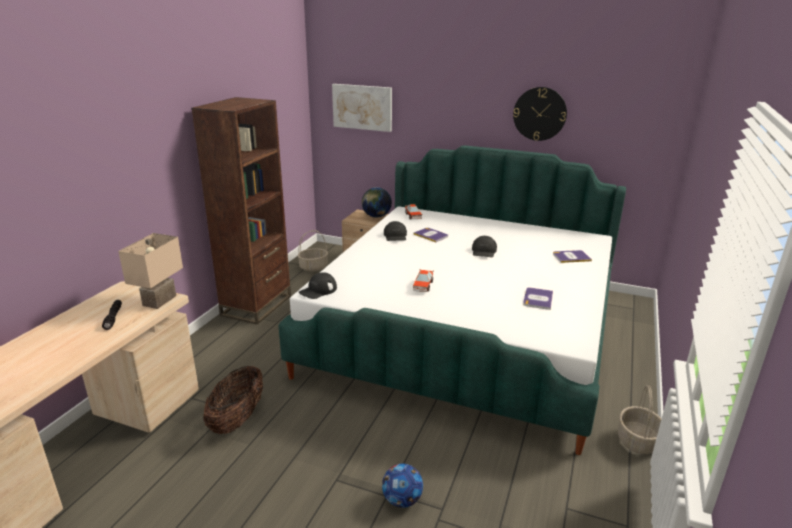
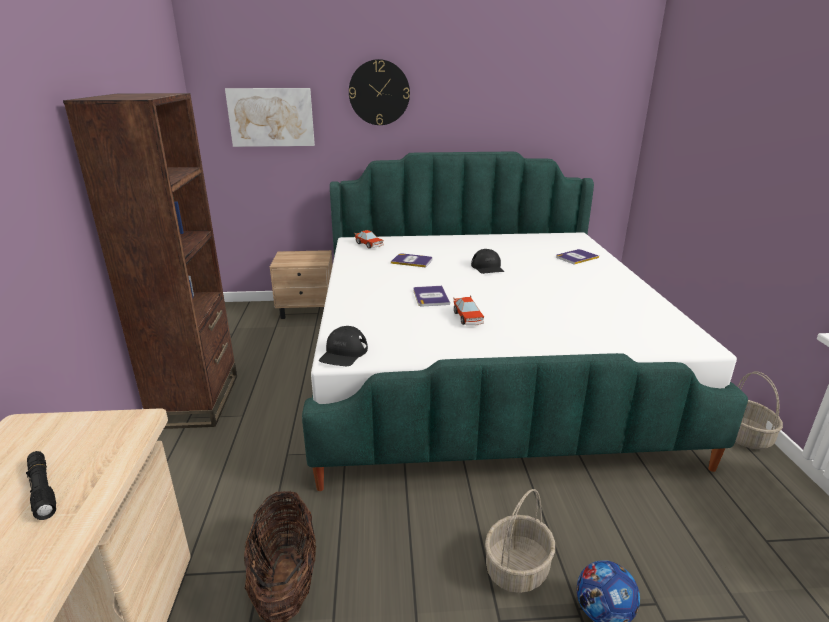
camera: 25 degrees left, 0 degrees up
(160, 301) = (120, 431): beige table lamp -> none
(313, 267) = (241, 334): basket -> basket (517, 570)
(376, 216) = (309, 255): globe -> none
(395, 236) = (372, 269): black cap -> none
(538, 299) = (601, 305): book -> book (430, 297)
(539, 114) = (494, 107): wall clock -> wall clock (379, 92)

